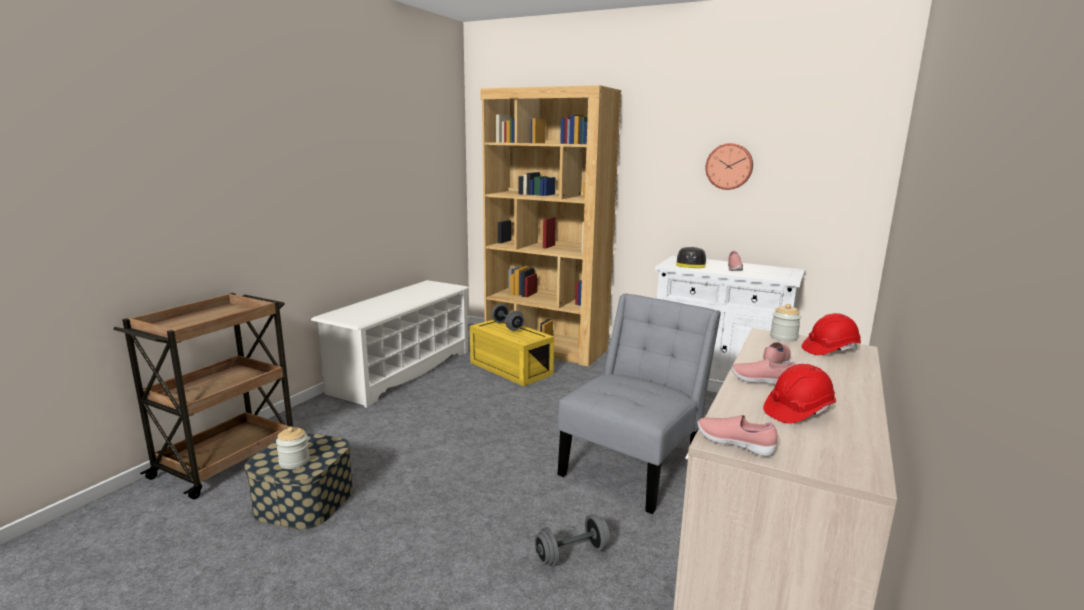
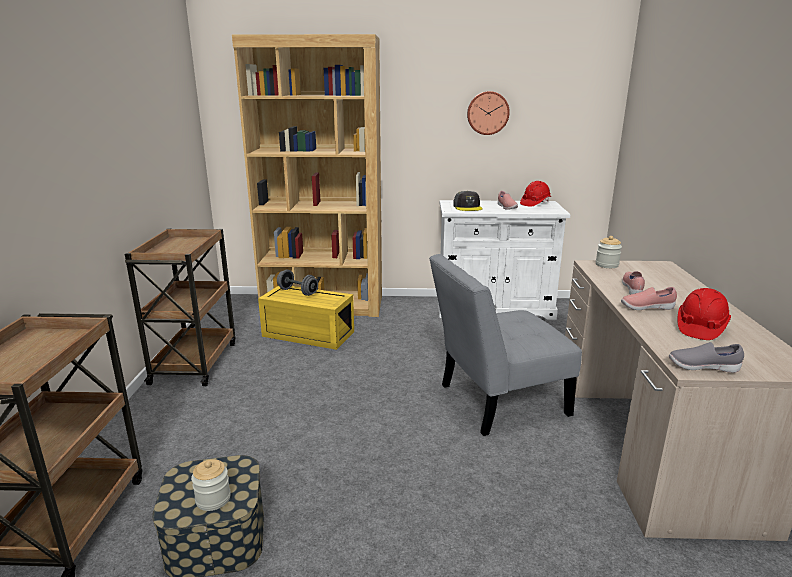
camera: 25 degrees left, 5 degrees up
(402, 371) = (195, 362): white shoe rack -> brown cart
(571, 554) = (518, 498): grey dumbbell -> none
(634, 466) = (496, 401): grey chair -> grey chair turned 120 degrees counterclockwise
(734, 444) = (702, 367): pink shoe -> grey shoe
(829, 350) = (648, 270): red hard hat -> red hard hat (535, 203)

